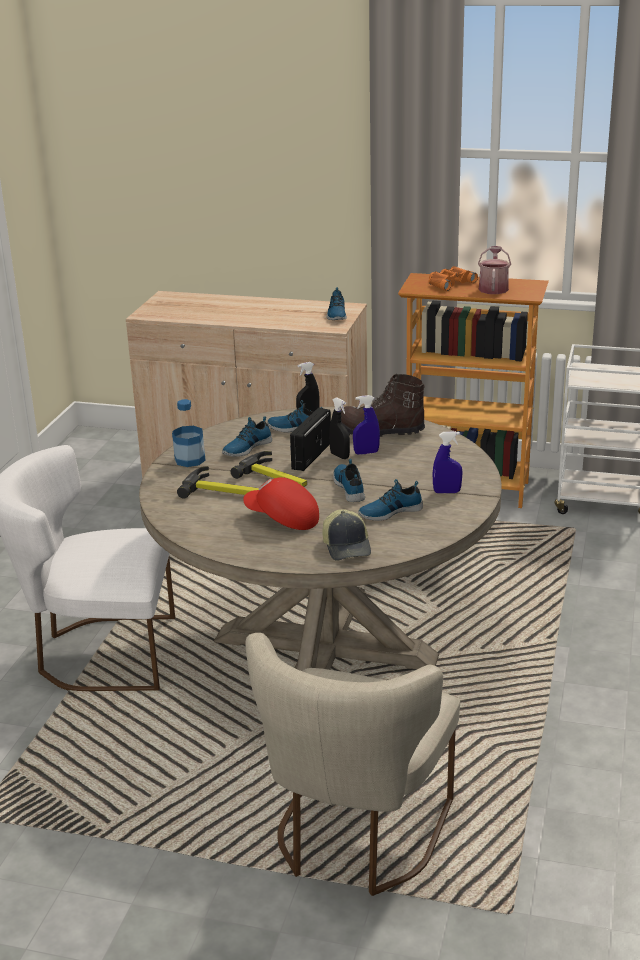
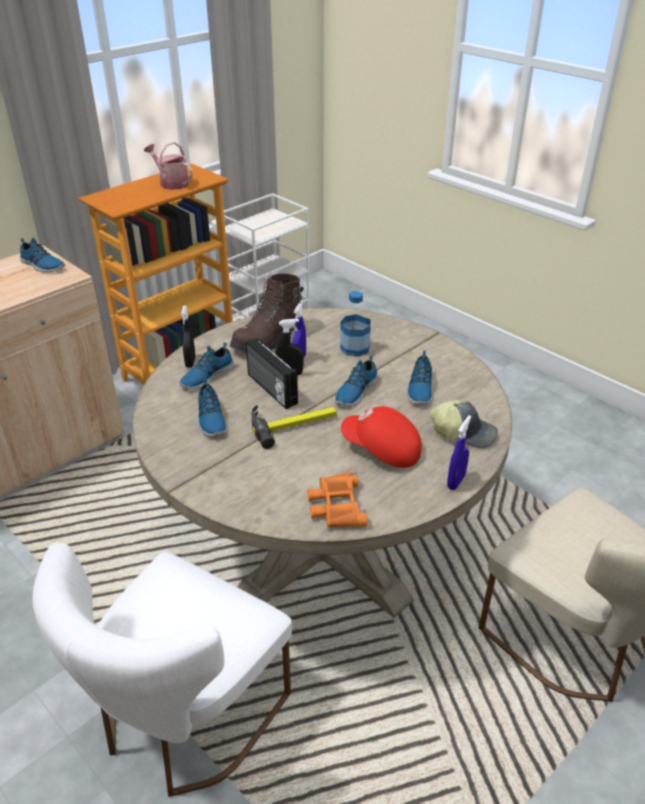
camera: 60 degrees left, 10 degrees up
(190, 460) = (193, 463): bottle -> bottle (355, 348)
(224, 491) = (288, 465): hammer -> none
(282, 519) = (381, 450): red cap -> red cap turned 60 degrees clockwise
(350, 487) = (355, 391): shoe -> shoe turned 75 degrees counterclockwise
(447, 492) = (410, 350): blue spray bottle -> blue spray bottle (456, 482)
(449, 283) = (131, 193): orange binoculars -> orange binoculars (336, 506)

